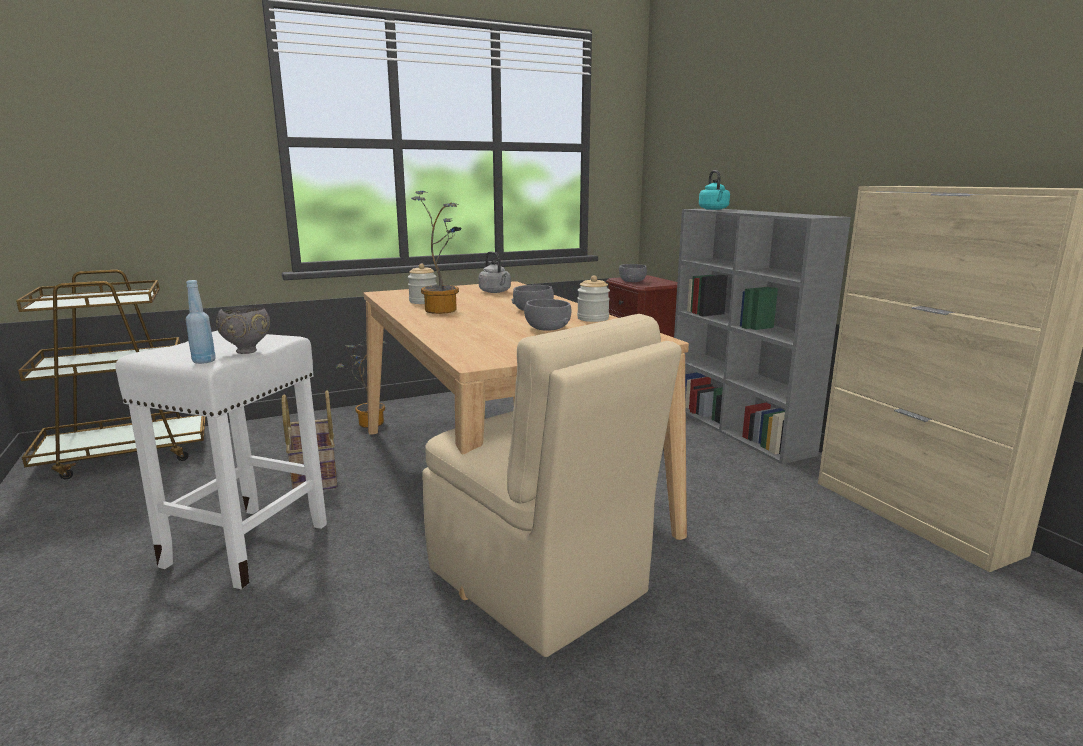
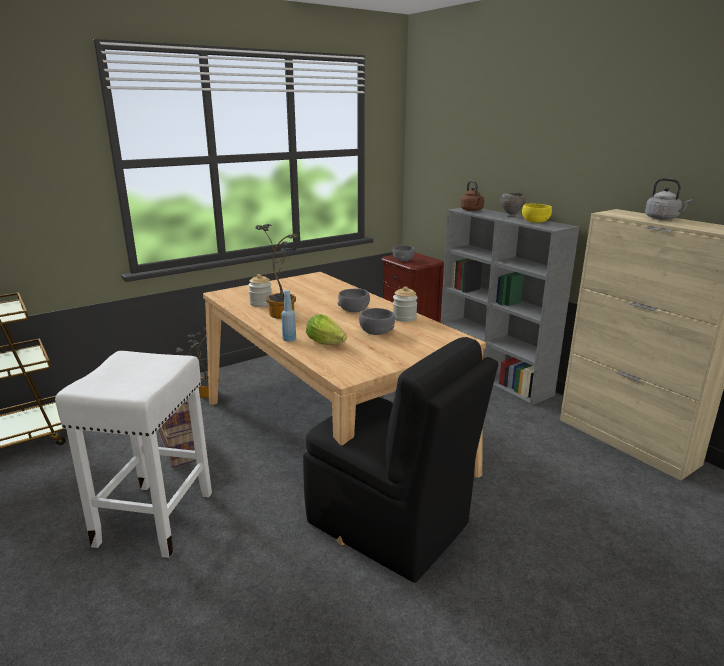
camera: 10 degrees left, 5 degrees up
(204, 361) = (135, 393): blue bottle -> blue bottle (289, 339)
(248, 351) = (160, 377): grey bowl -> grey bowl (511, 216)
(476, 334) = (327, 343): none -> lettuce
(495, 292) = (312, 287): grey kettle -> grey kettle (663, 218)
(539, 584) = (391, 525): beige chair -> black chair
(714, 209) = (472, 210): turquoise kettle -> brown kettle
(791, 214) = (535, 221): none -> yellow bowl

